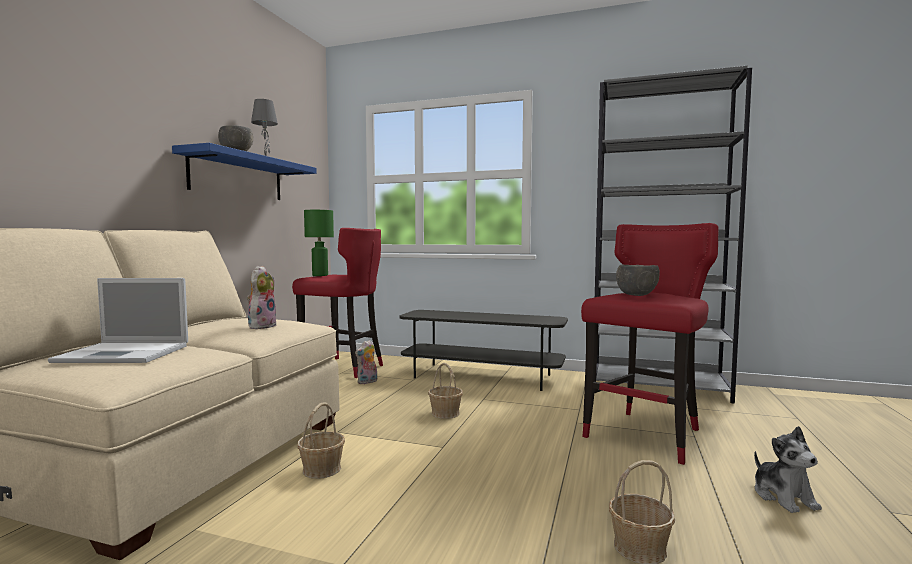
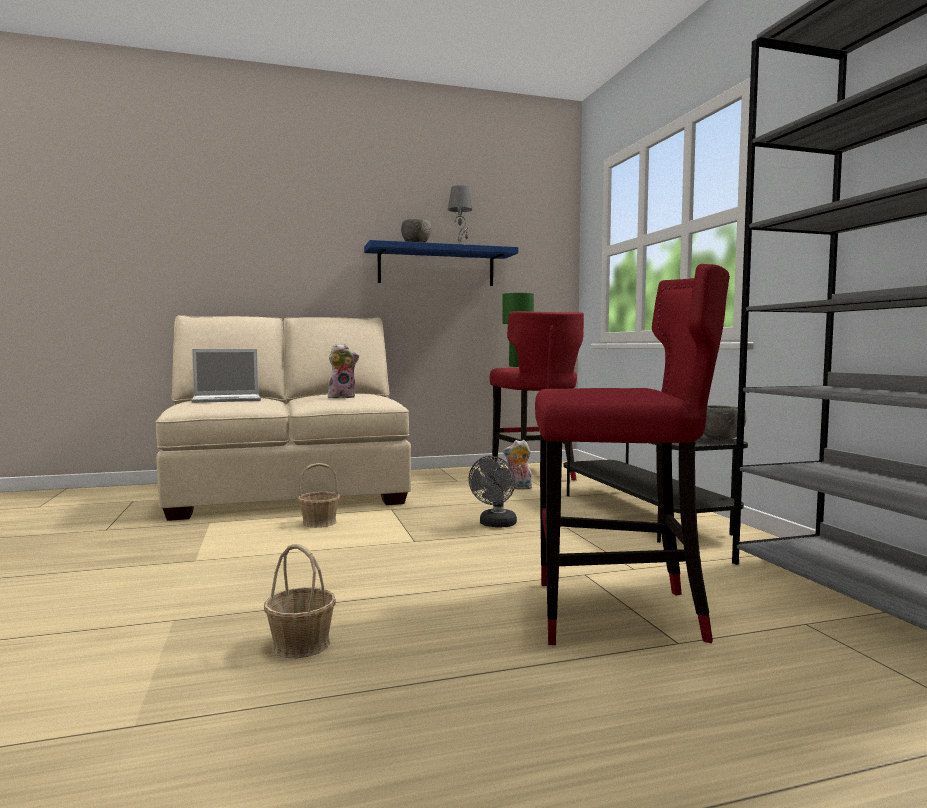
camera: 55 degrees right, 0 degrees up
(126, 353) = (228, 399): laptop -> laptop turned 75 degrees counterclockwise
(445, 413) = (496, 525): basket -> grey fan
(636, 295) = (589, 387): grey bowl -> grey bowl (721, 440)
(783, 497) = (539, 721): plush toy -> none

